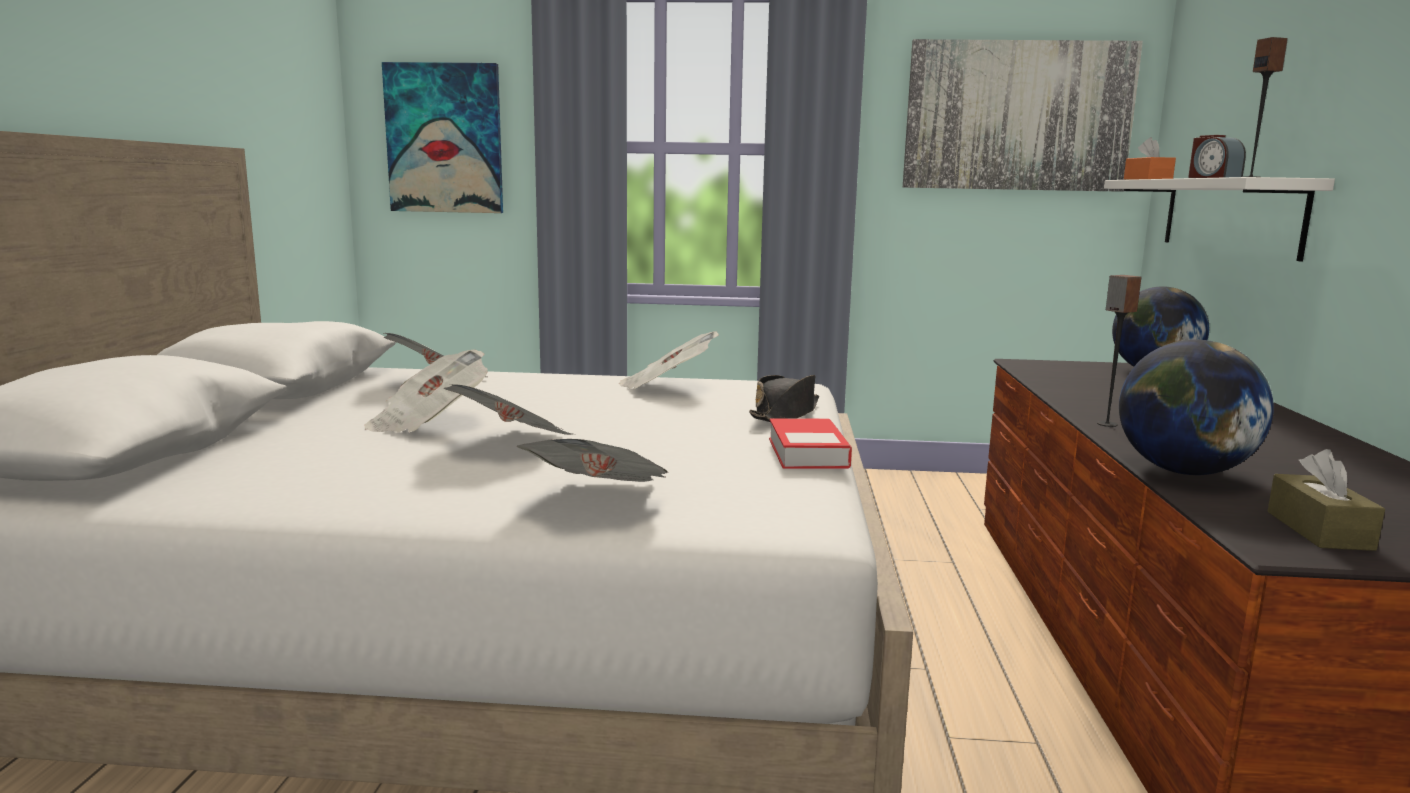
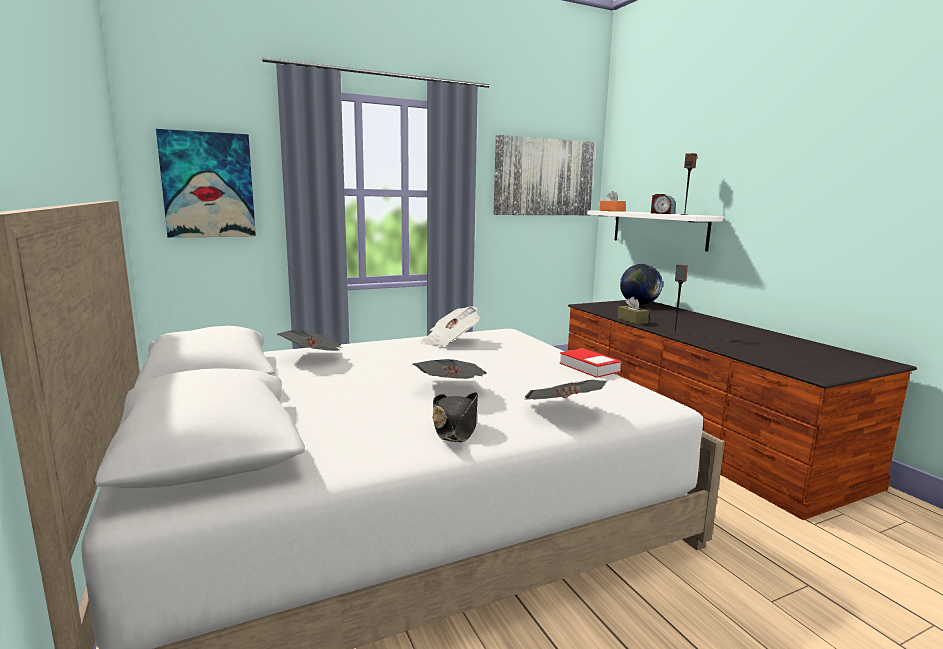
camera: 30 degrees left, 0 degrees up
(428, 423) = (373, 385): newspaper -> none
(785, 414) = (537, 348): black hat -> black hat (455, 427)
(1183, 471) = (738, 350): globe -> none
(1319, 530) = (814, 367): brown tissue box -> brown tissue box (632, 320)

